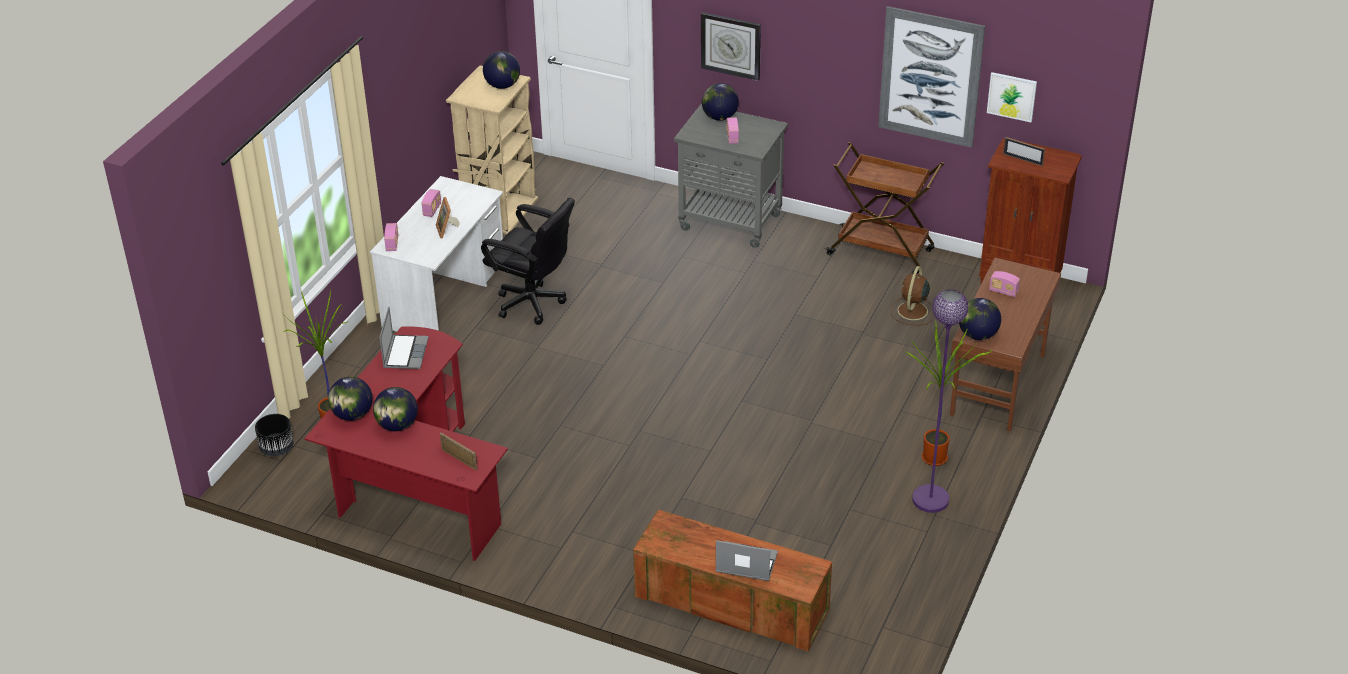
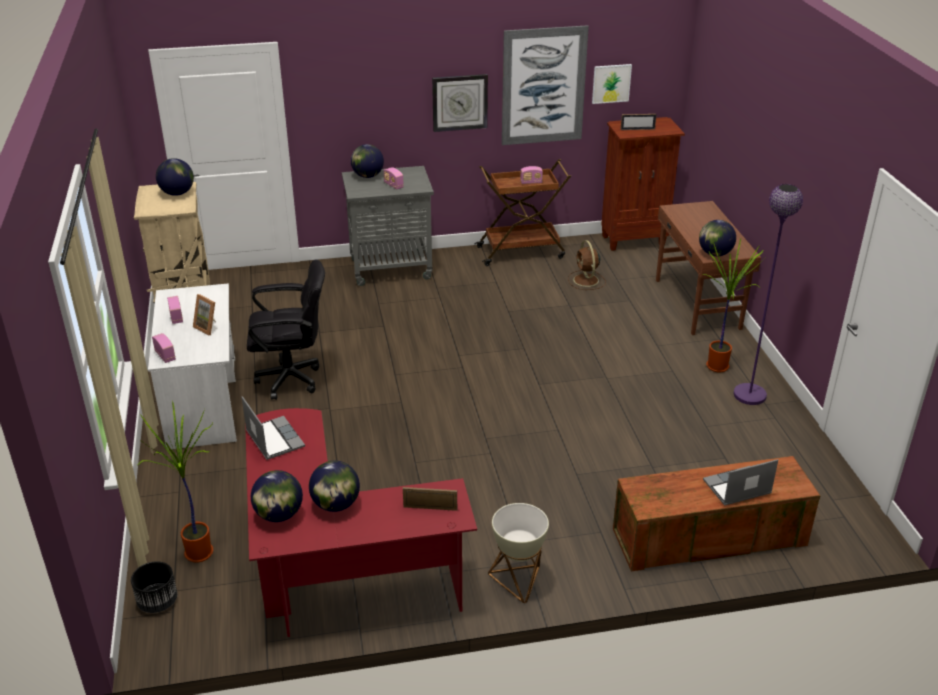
camera: 35 degrees left, 5 degrees down
(540, 559) = (518, 580): none -> planter
(731, 45) = (363, 108): wall clock -> wall clock (460, 102)
(1003, 291) = (693, 223): radio -> radio (531, 182)

